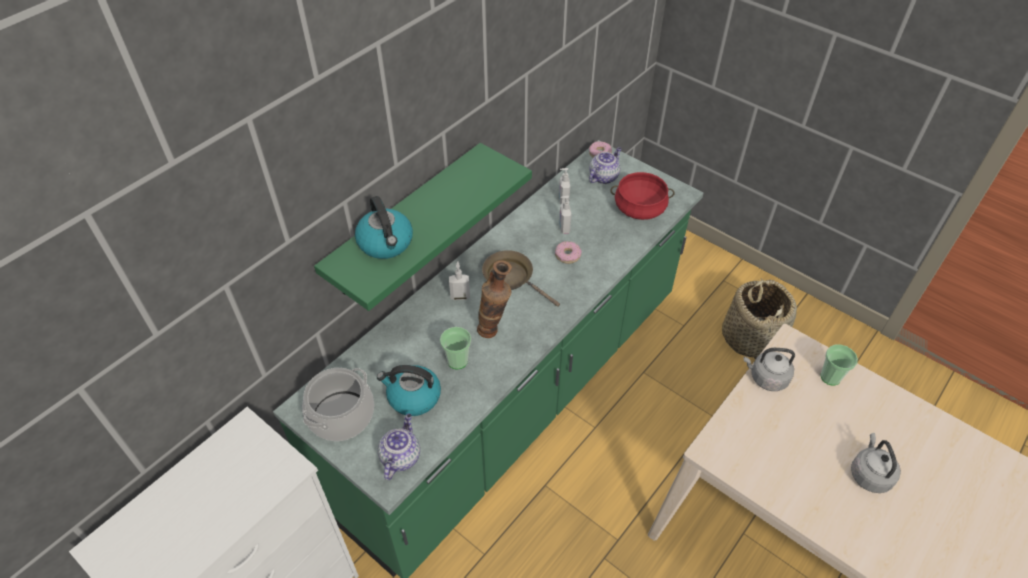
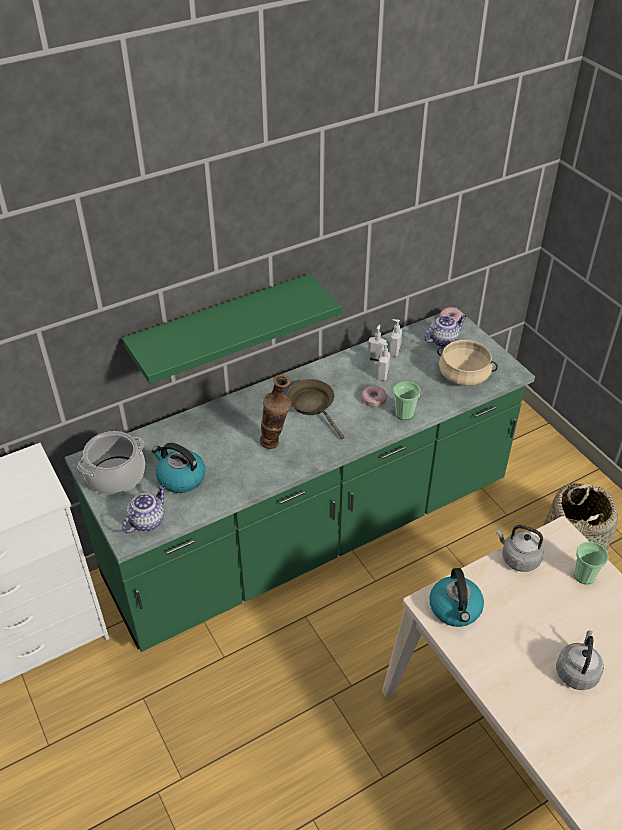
camera: 20 degrees right, 5 degrees down
(386, 243) = (187, 334): kettle -> kettle (455, 609)
(457, 361) = (231, 460): cup -> cup (404, 414)
(460, 296) = (260, 408): soap dispenser -> soap dispenser (376, 359)
(640, 208) = (464, 375): red cooking pot -> beige cooking pot

